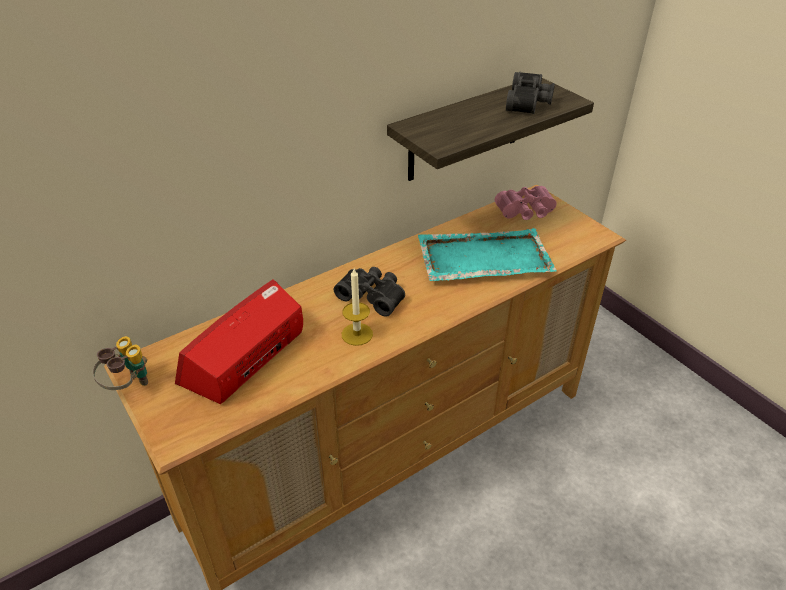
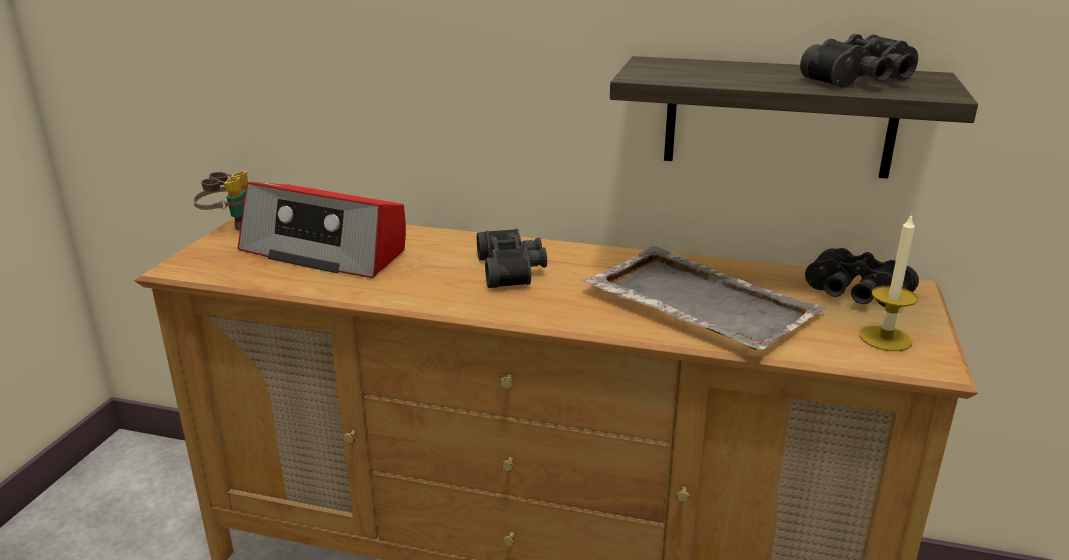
camera: 50 degrees right, 15 degrees down
(245, 357) = (326, 251): radio -> radio turned 150 degrees counterclockwise
(357, 334) = (436, 285): candle -> candle (885, 338)
(483, 258) = (698, 302): turquoise tray -> grey tray
(526, 212) = (855, 295): pink binoculars -> black binoculars

